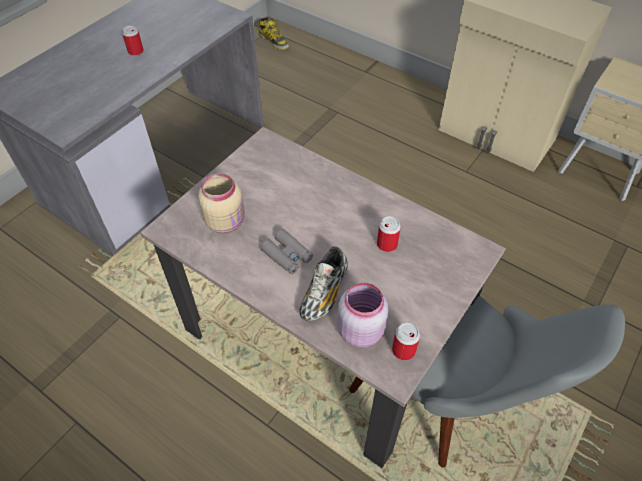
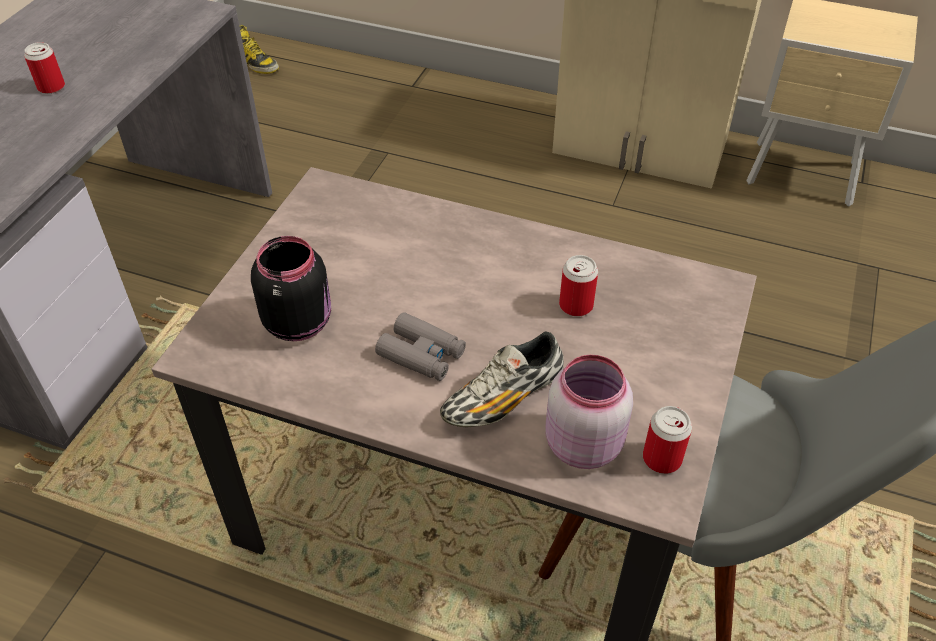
camera: 15 degrees left, 5 degrees down
(226, 221) = (299, 321): beige jar -> black jar
(324, 293) = (503, 399): shoe -> shoe turned 45 degrees clockwise

